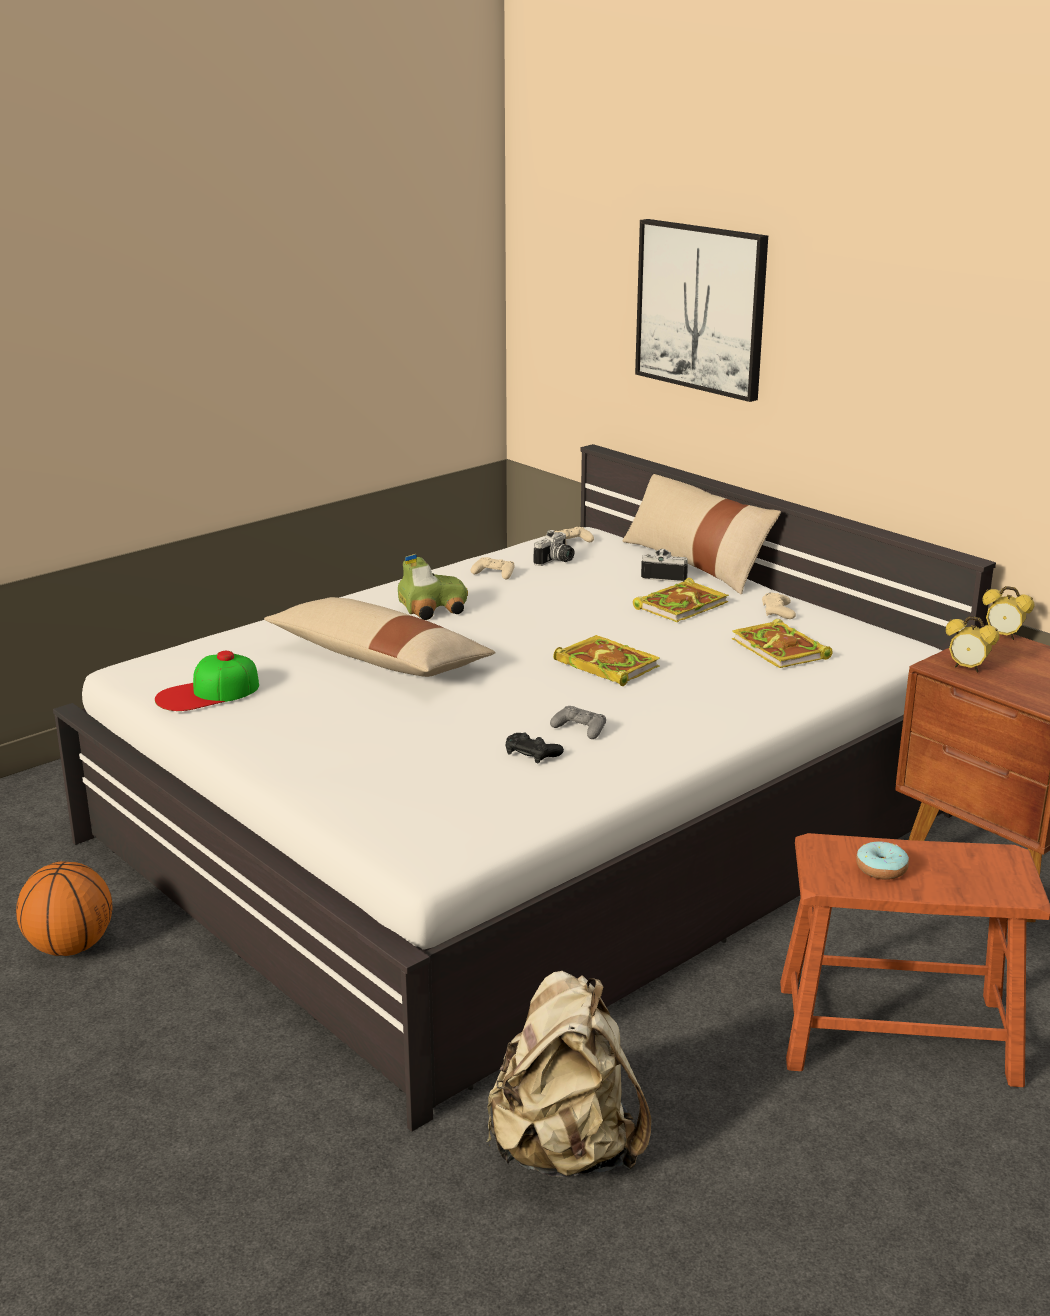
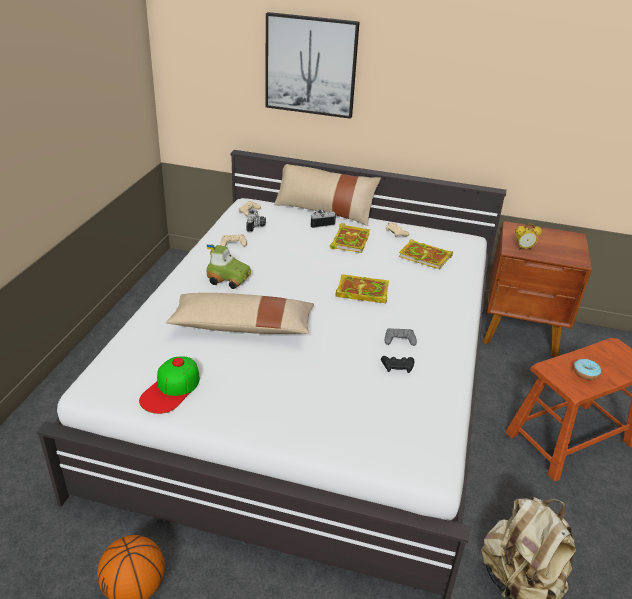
camera: 35 degrees left, 10 degrees up
(432, 609) = (229, 279): toy car -> toy car turned 75 degrees clockwise
(1003, 636) = (513, 225): alarm clock -> none

